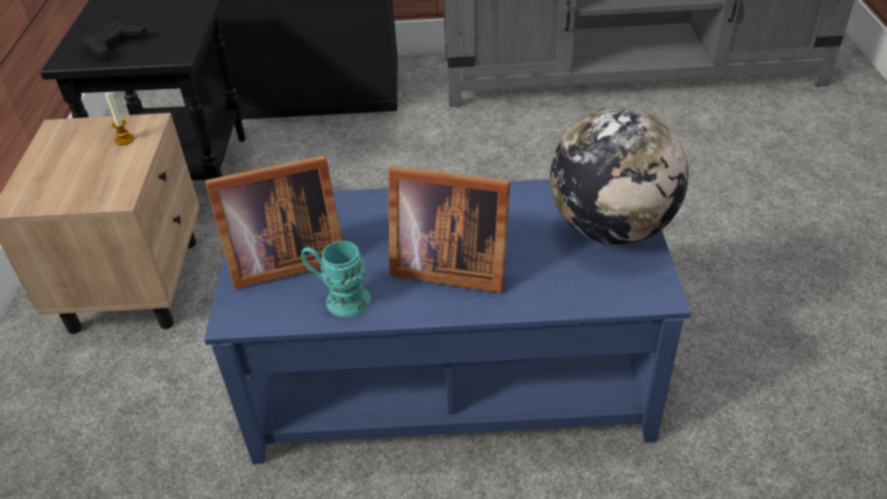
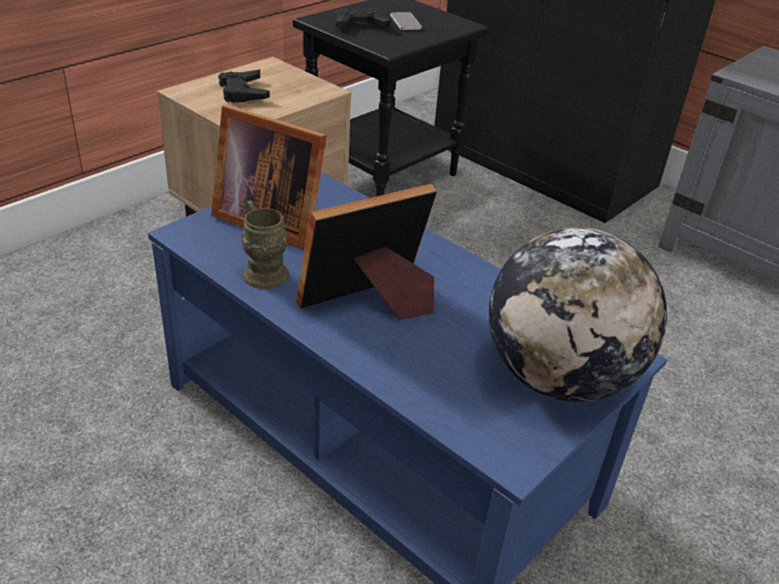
camera: 40 degrees right, 5 degrees down
(75, 169) = (243, 92): none -> black game controller
(124, 140) = (297, 92): candle -> none
(148, 22) = (405, 22): none -> phone
(339, 299) = (262, 269): turquoise mug -> brown mug
(446, 265) = (372, 303): picture frame -> picture frame turned 90 degrees clockwise

